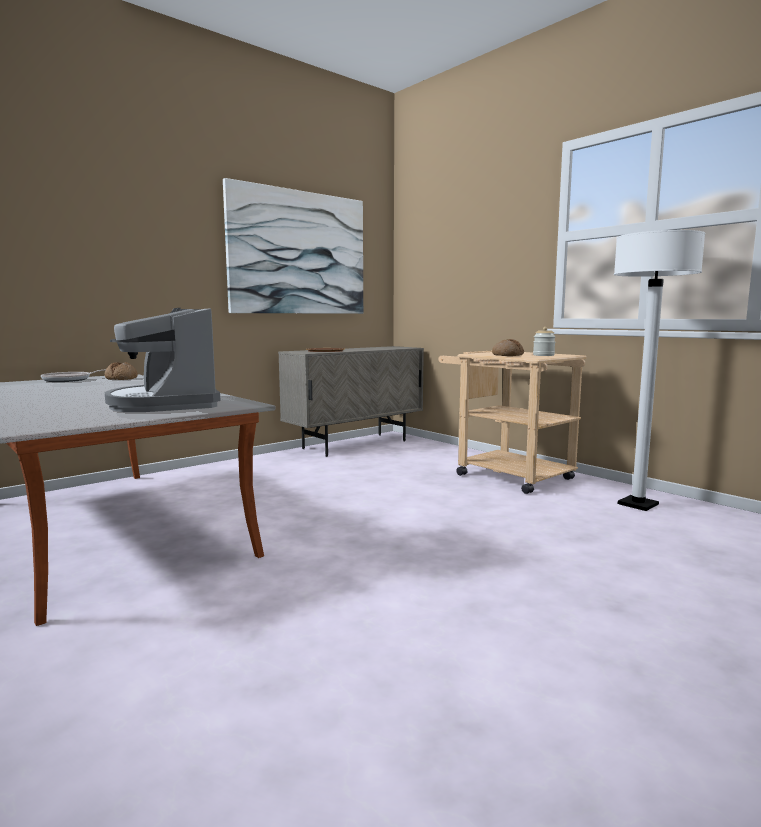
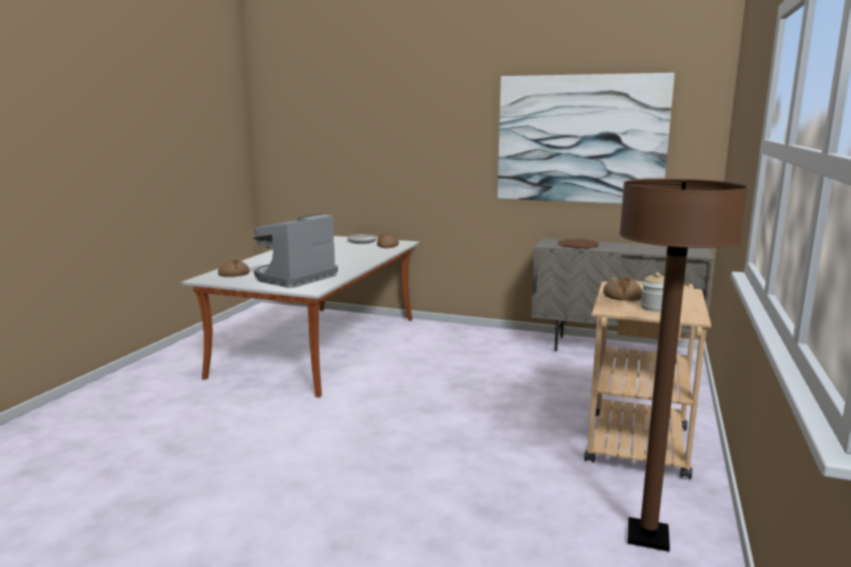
camera: 60 degrees right, 5 degrees up
(57, 417) = (234, 274): none -> bread
(638, 505) = (648, 536): white floor lamp -> brown floor lamp

